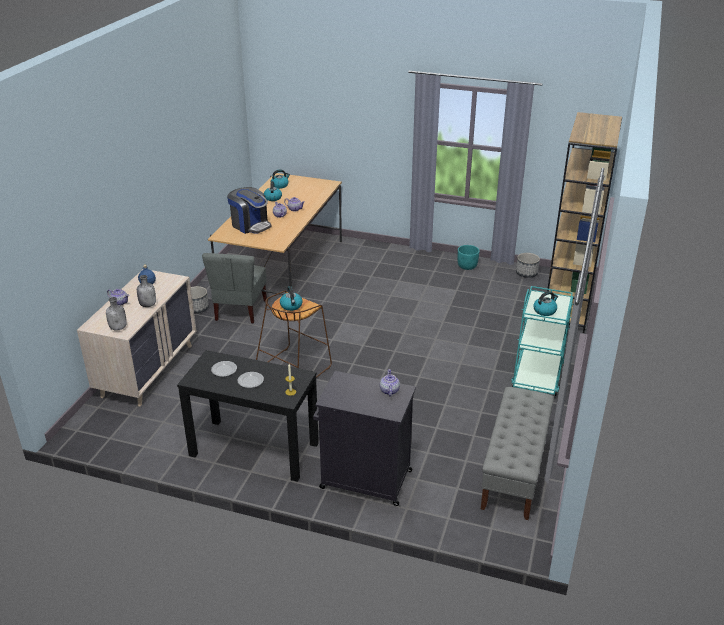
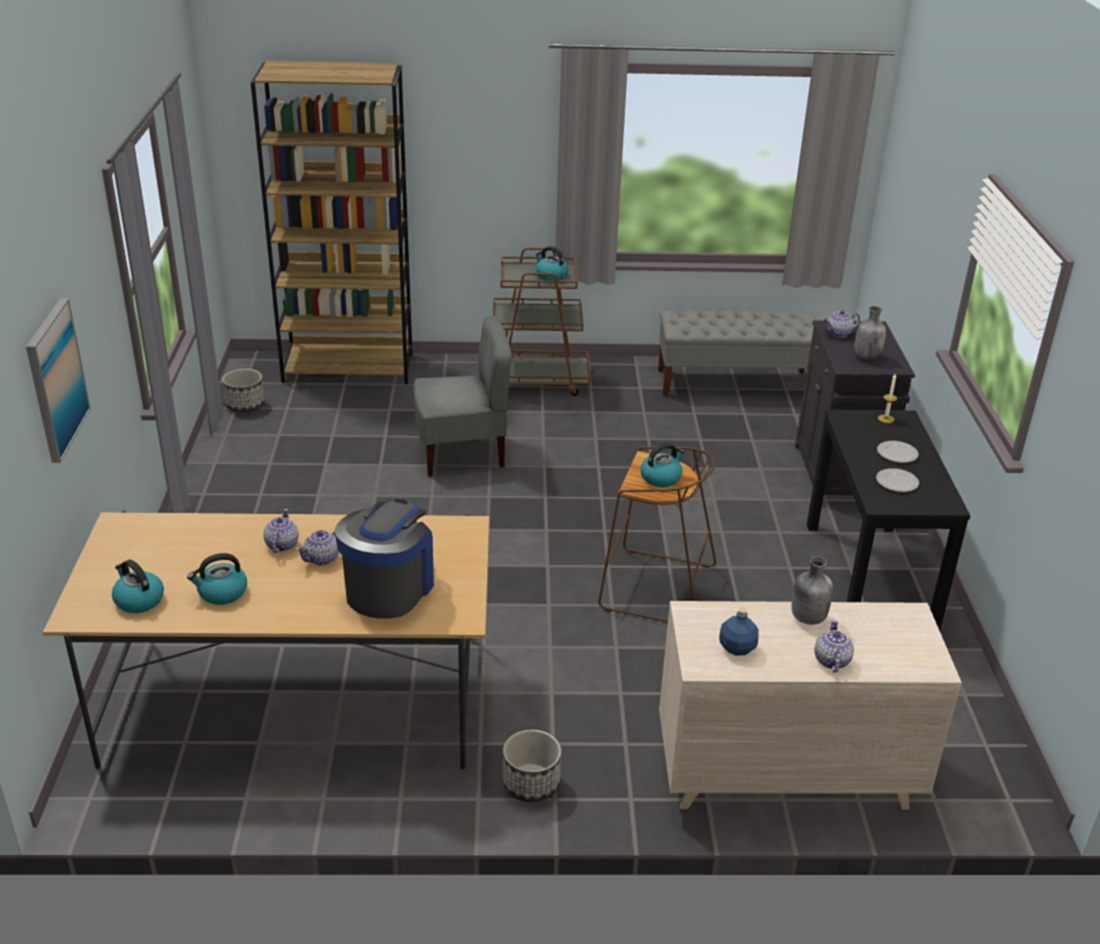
camera: 110 degrees left, 0 degrees up
(118, 328) = (906, 627): grey bottle -> grey bottle (866, 356)
(240, 310) = (508, 710): grey chair -> grey chair (462, 453)
(338, 120) = (56, 379): none -> picture
(467, 266) = (233, 462): turquoise planter -> none
(537, 375) = (536, 380): turquoise cart -> brown cart

